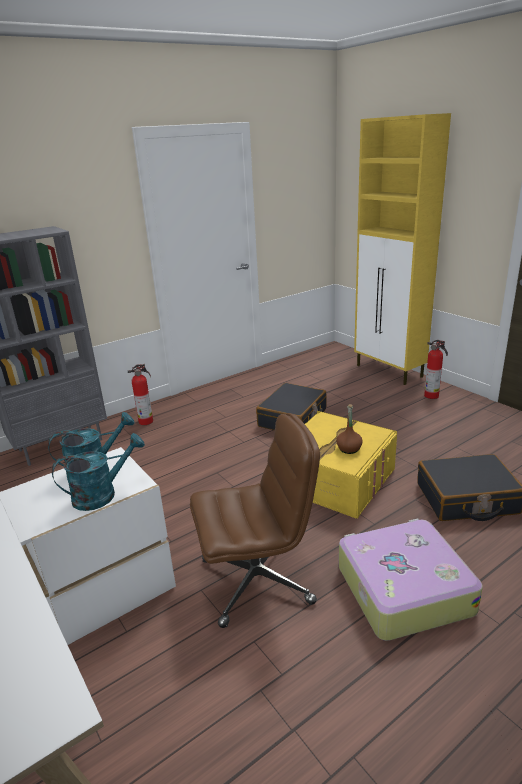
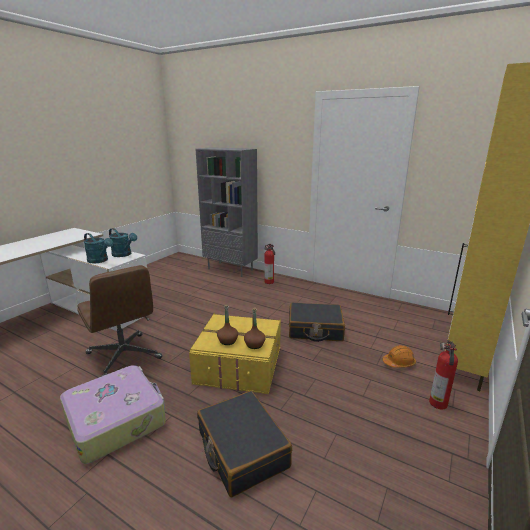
camera: 65 degrees right, 5 degrees down
(365, 434) = (254, 344): none -> brown bottle
(374, 394) = (398, 363): none -> orange hard hat

